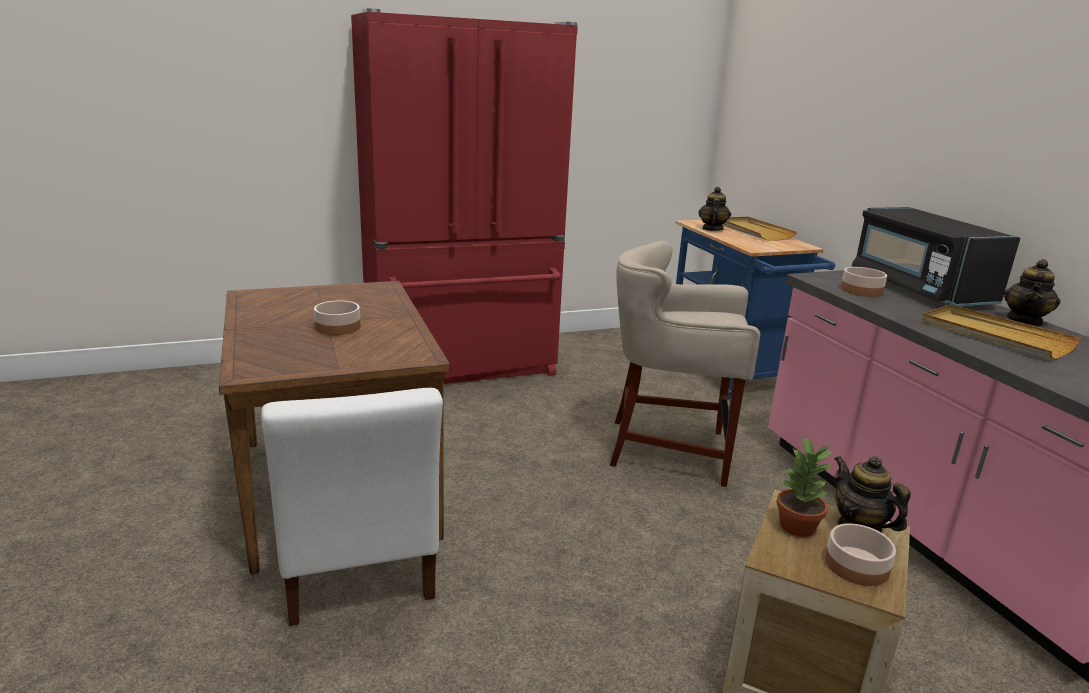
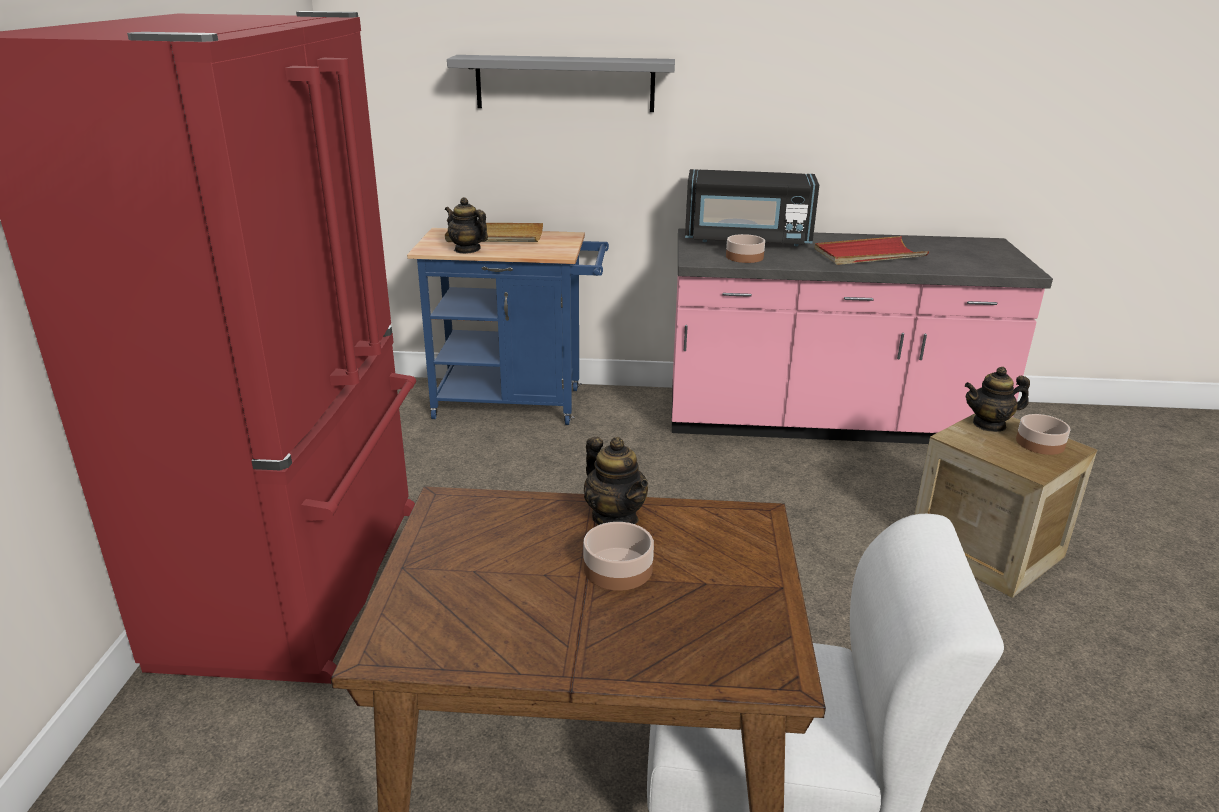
camera: 65 degrees left, 5 degrees up
(670, 450) = (649, 494): beige stool -> none
(797, 527) = (989, 447): potted plant -> none
(843, 112) = (565, 83): none -> grey shelf
(994, 336) = (868, 255): beige tray -> red tray
(1025, 320) = (836, 237): teapot -> teapot (615, 517)

